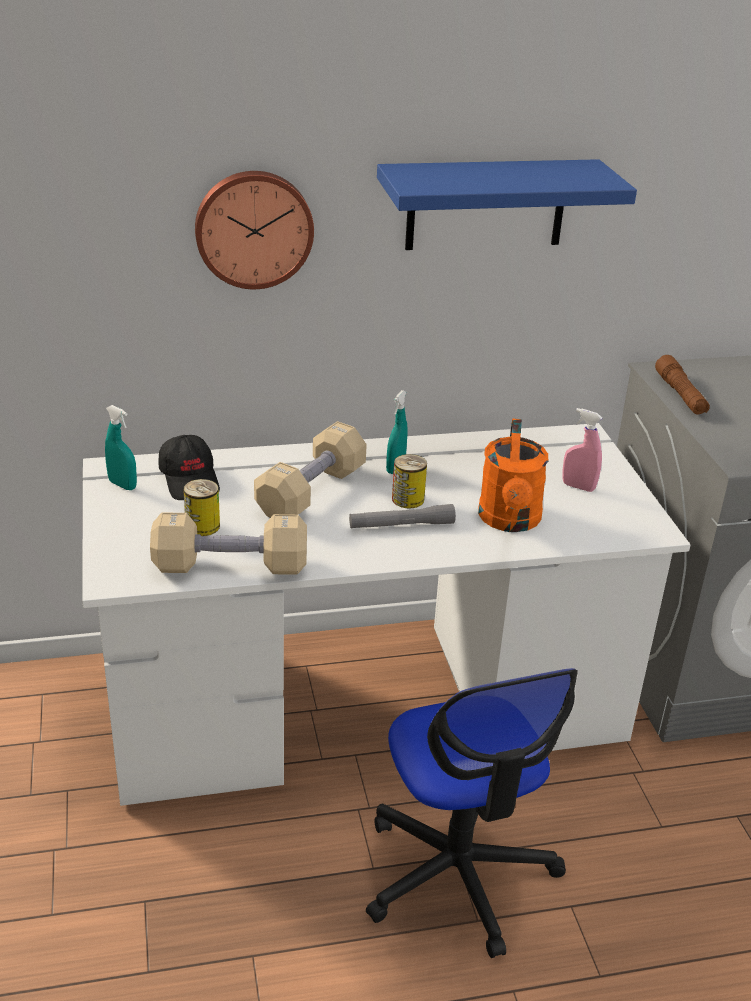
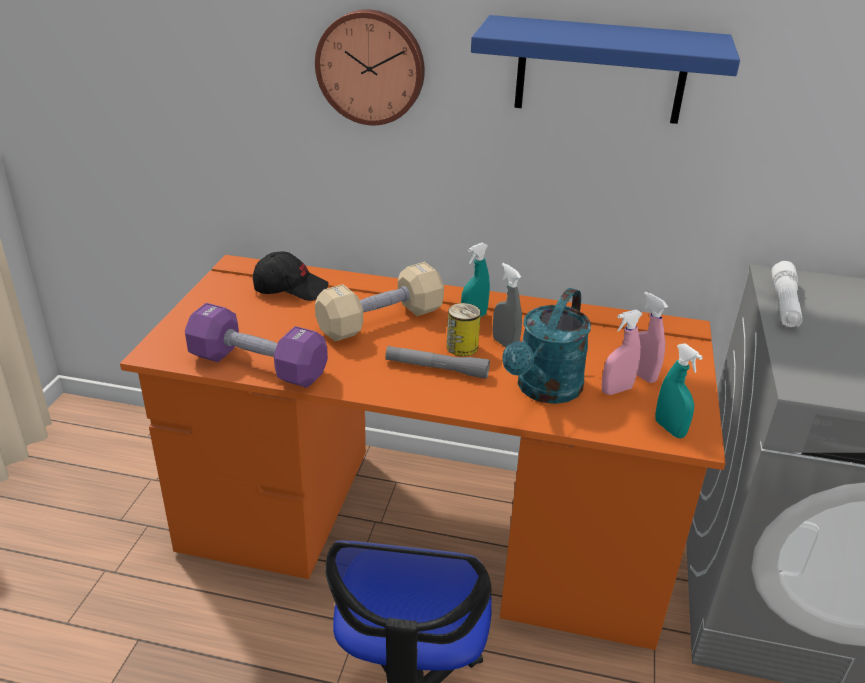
camera: 25 degrees right, 0 degrees up
(122, 485) = (235, 280): turquoise spray bottle -> turquoise spray bottle (669, 429)
(190, 480) = (290, 288): black cap -> black cap turned 90 degrees counterclockwise
(202, 526) = (266, 327): can -> none
(230, 566) = (258, 366): beige dumbbell -> purple dumbbell
(364, 702) = (425, 529): white desk -> orange desk
(443, 486) = (505, 344): none -> grey spray bottle
(510, 521) = (544, 391): orange watering can -> turquoise watering can
(568, 505) = (616, 390): none -> pink spray bottle
(680, 395) = (784, 304): brown flashlight -> white flashlight

